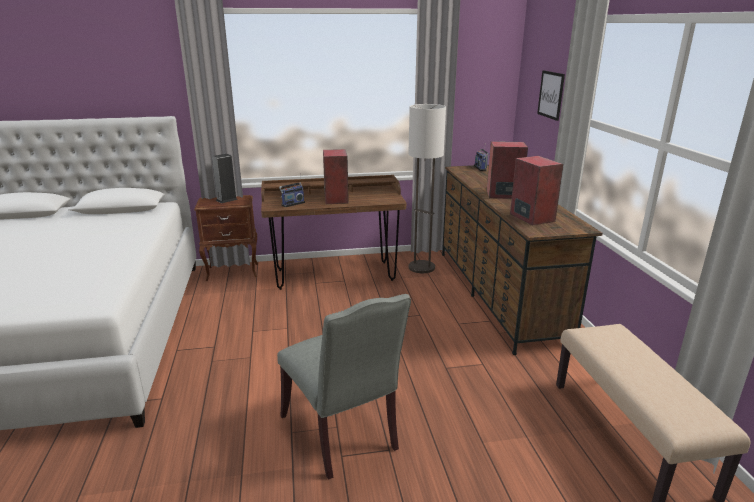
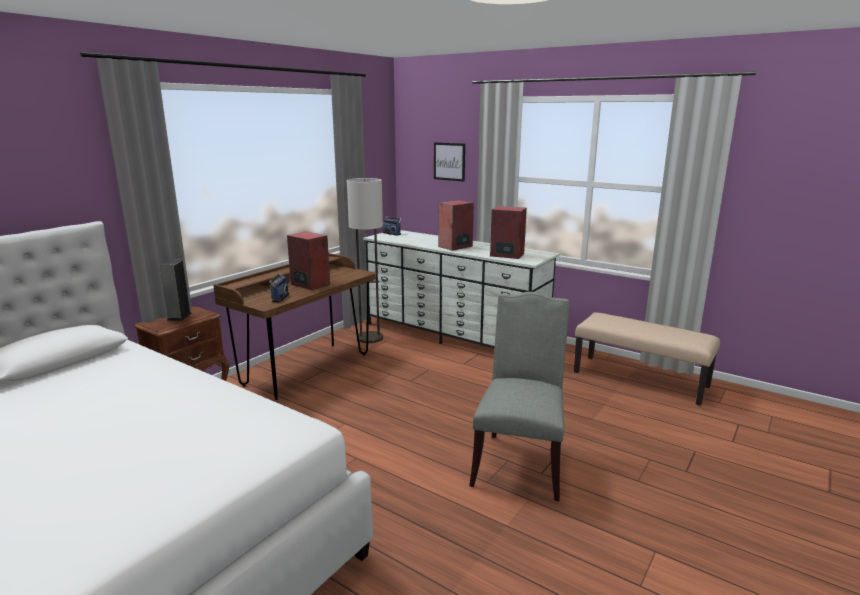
camera: 45 degrees left, 5 degrees down
(343, 434) = (519, 462): grey chair -> grey chair turned 90 degrees counterclockwise
(499, 294) = (455, 335): brown dresser -> white dresser

